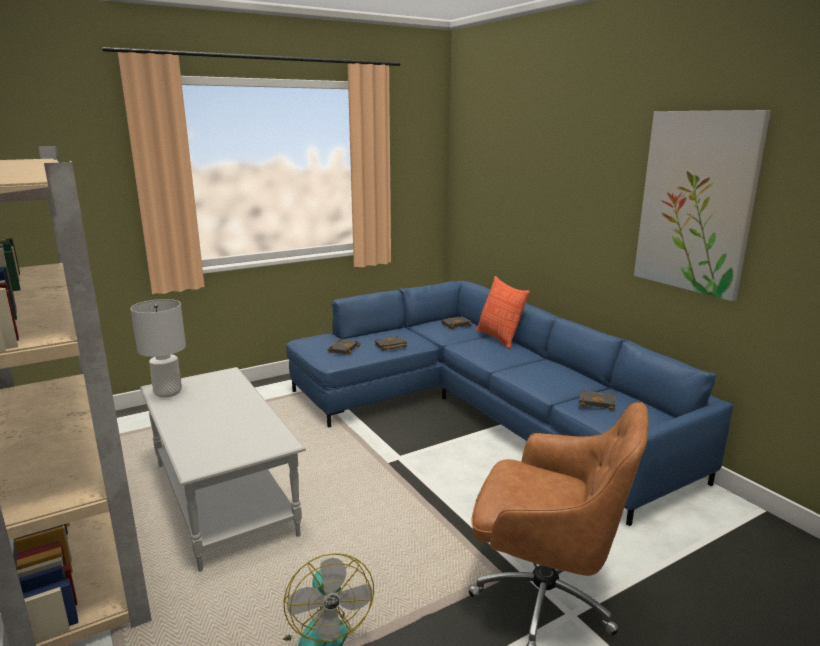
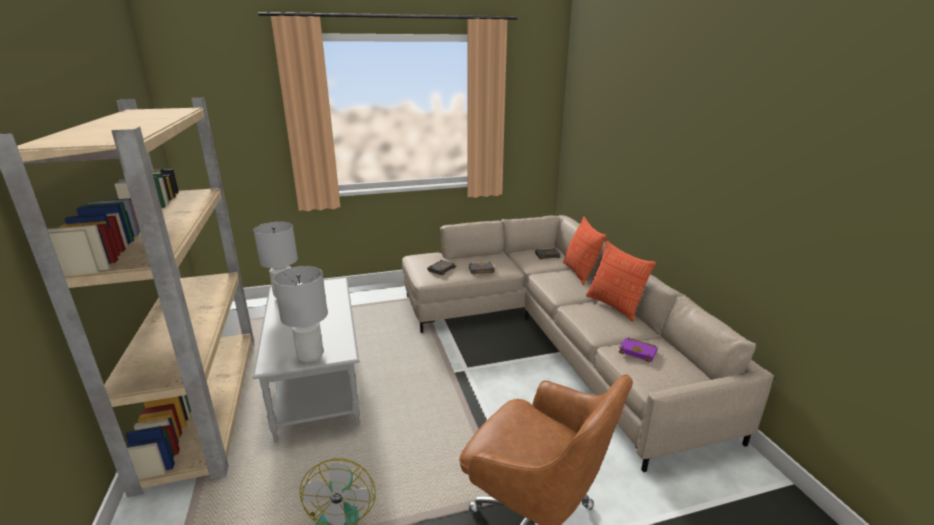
camera: 15 degrees right, 5 degrees up
(243, 453) = (310, 357): none -> grey table lamp
(480, 411) = (553, 335): blue sofa -> beige sofa
(551, 365) = (614, 306): none -> orange pillow
(598, 403) = (638, 352): black book -> purple book
(696, 202) = (762, 169): picture -> none

